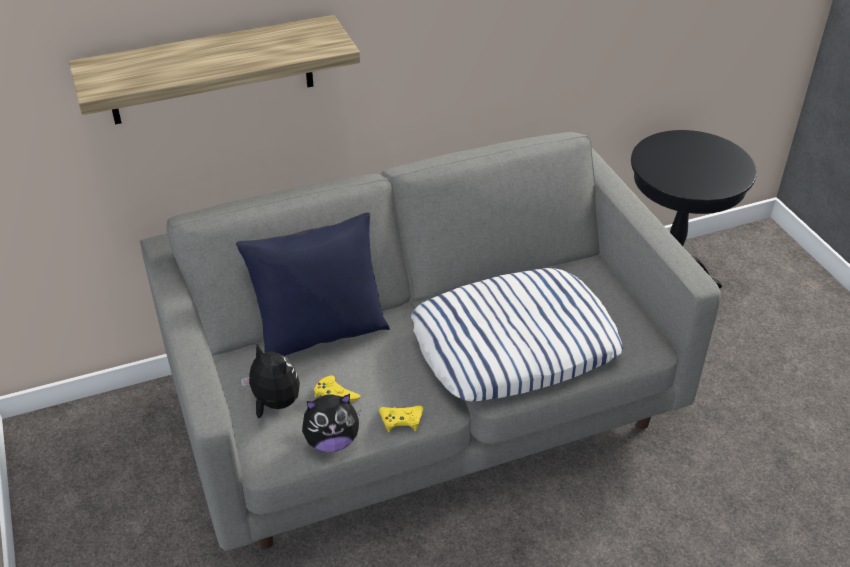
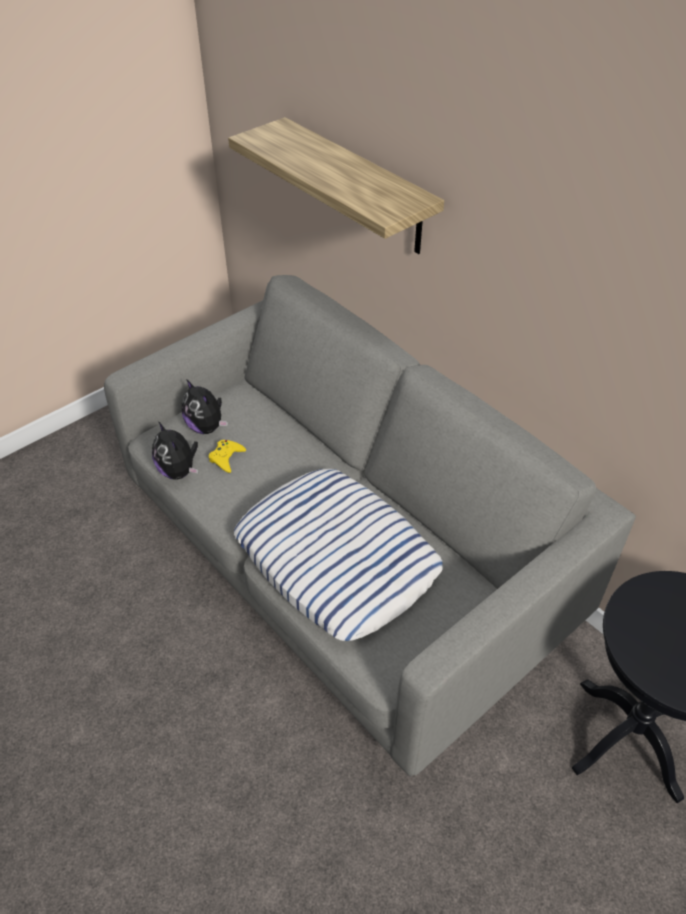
camera: 70 degrees right, 5 degrees up
(274, 403) = (206, 427): plush toy -> plush toy turned 120 degrees clockwise
(320, 334) = (292, 428): blue pillow -> none
(401, 420) = (213, 505): yellow game controller -> none

